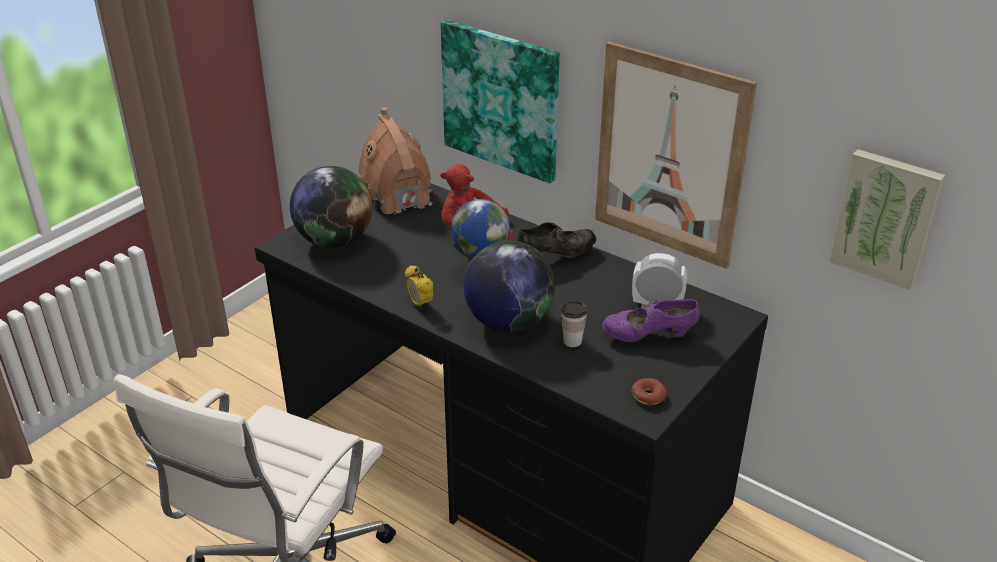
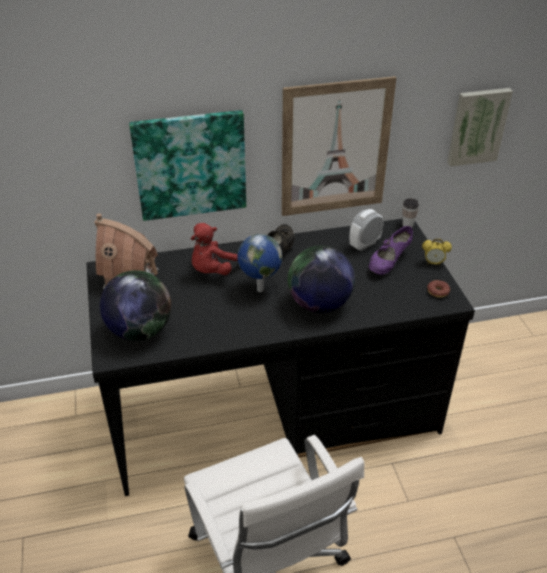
camera: 50 degrees left, 5 degrees up
(420, 304) = (259, 329): alarm clock -> alarm clock (433, 263)
(572, 341) = (364, 291): cup -> cup (407, 224)

